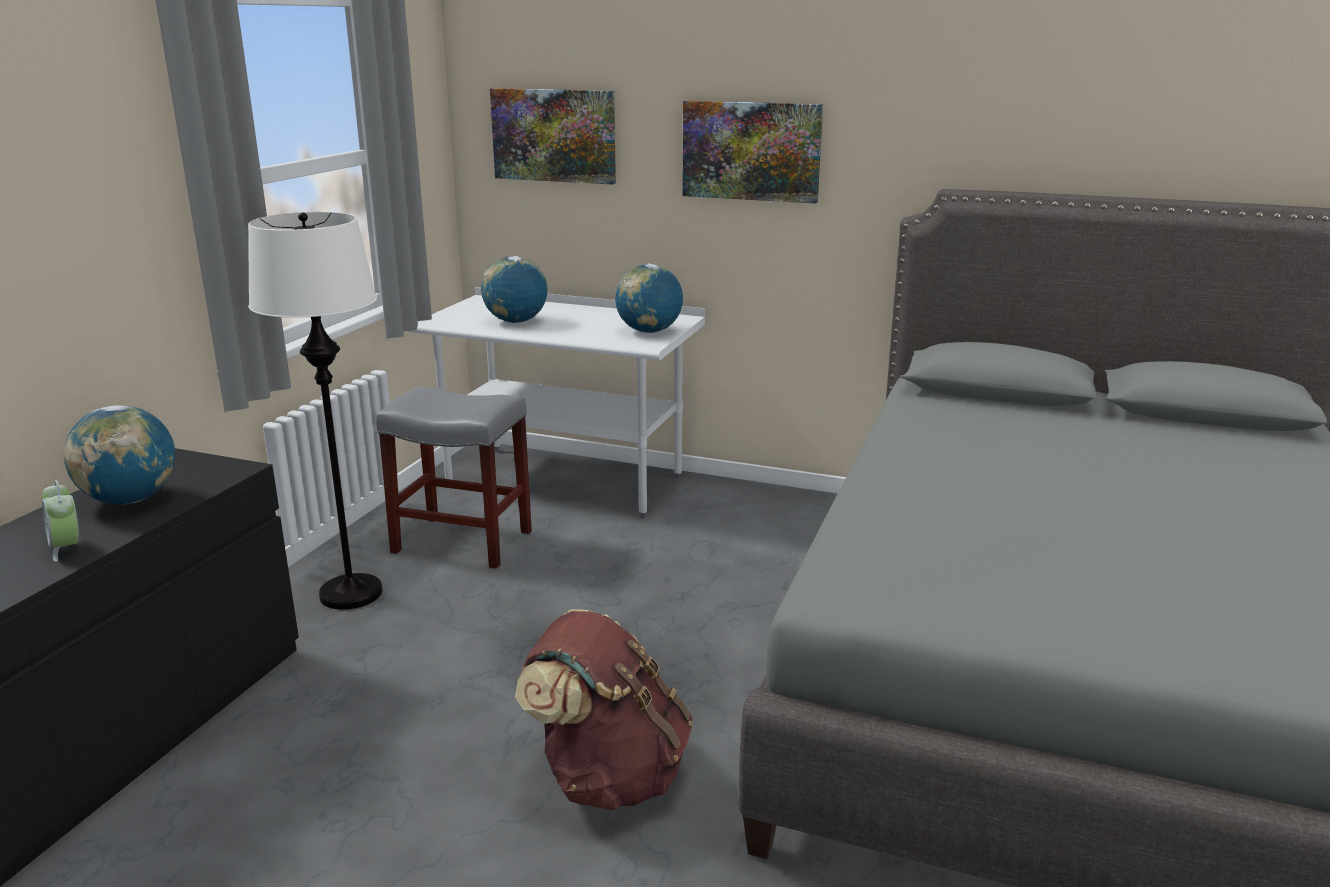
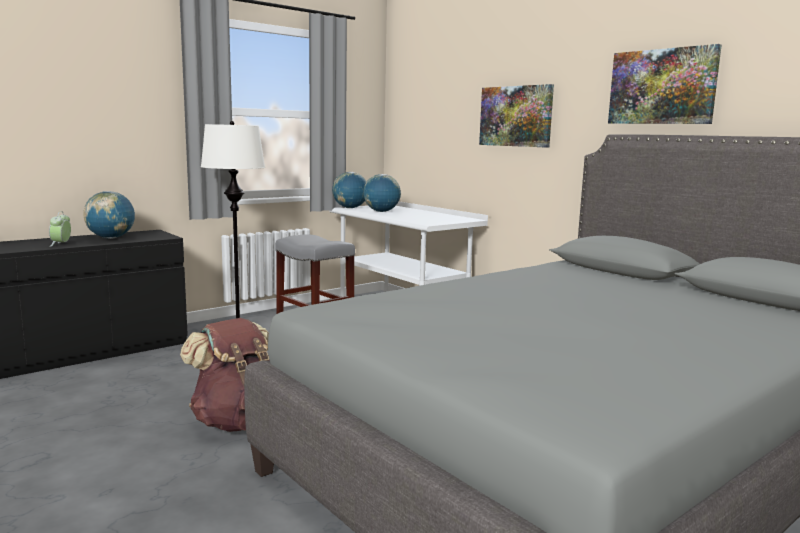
camera: 30 degrees right, 10 degrees down
(554, 135) = (425, 112): picture -> picture (662, 87)
(649, 331) = (440, 220): globe -> globe (350, 208)

